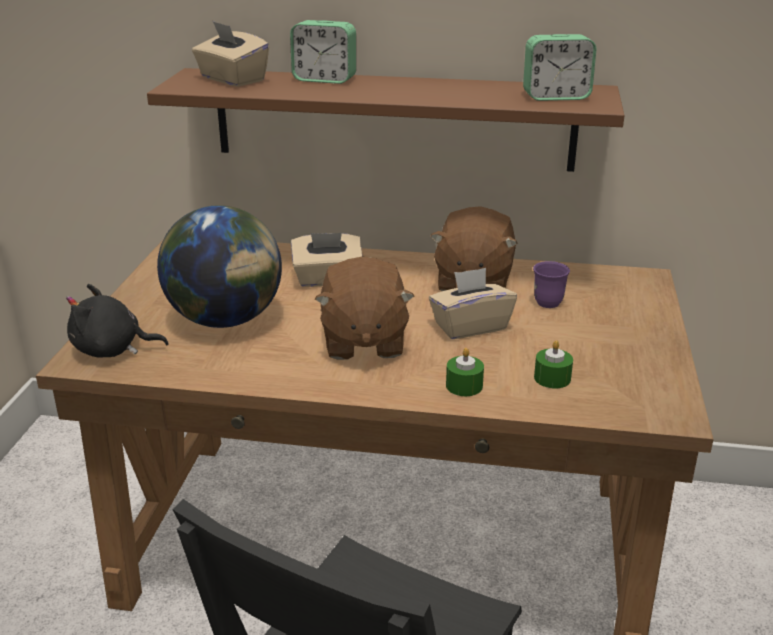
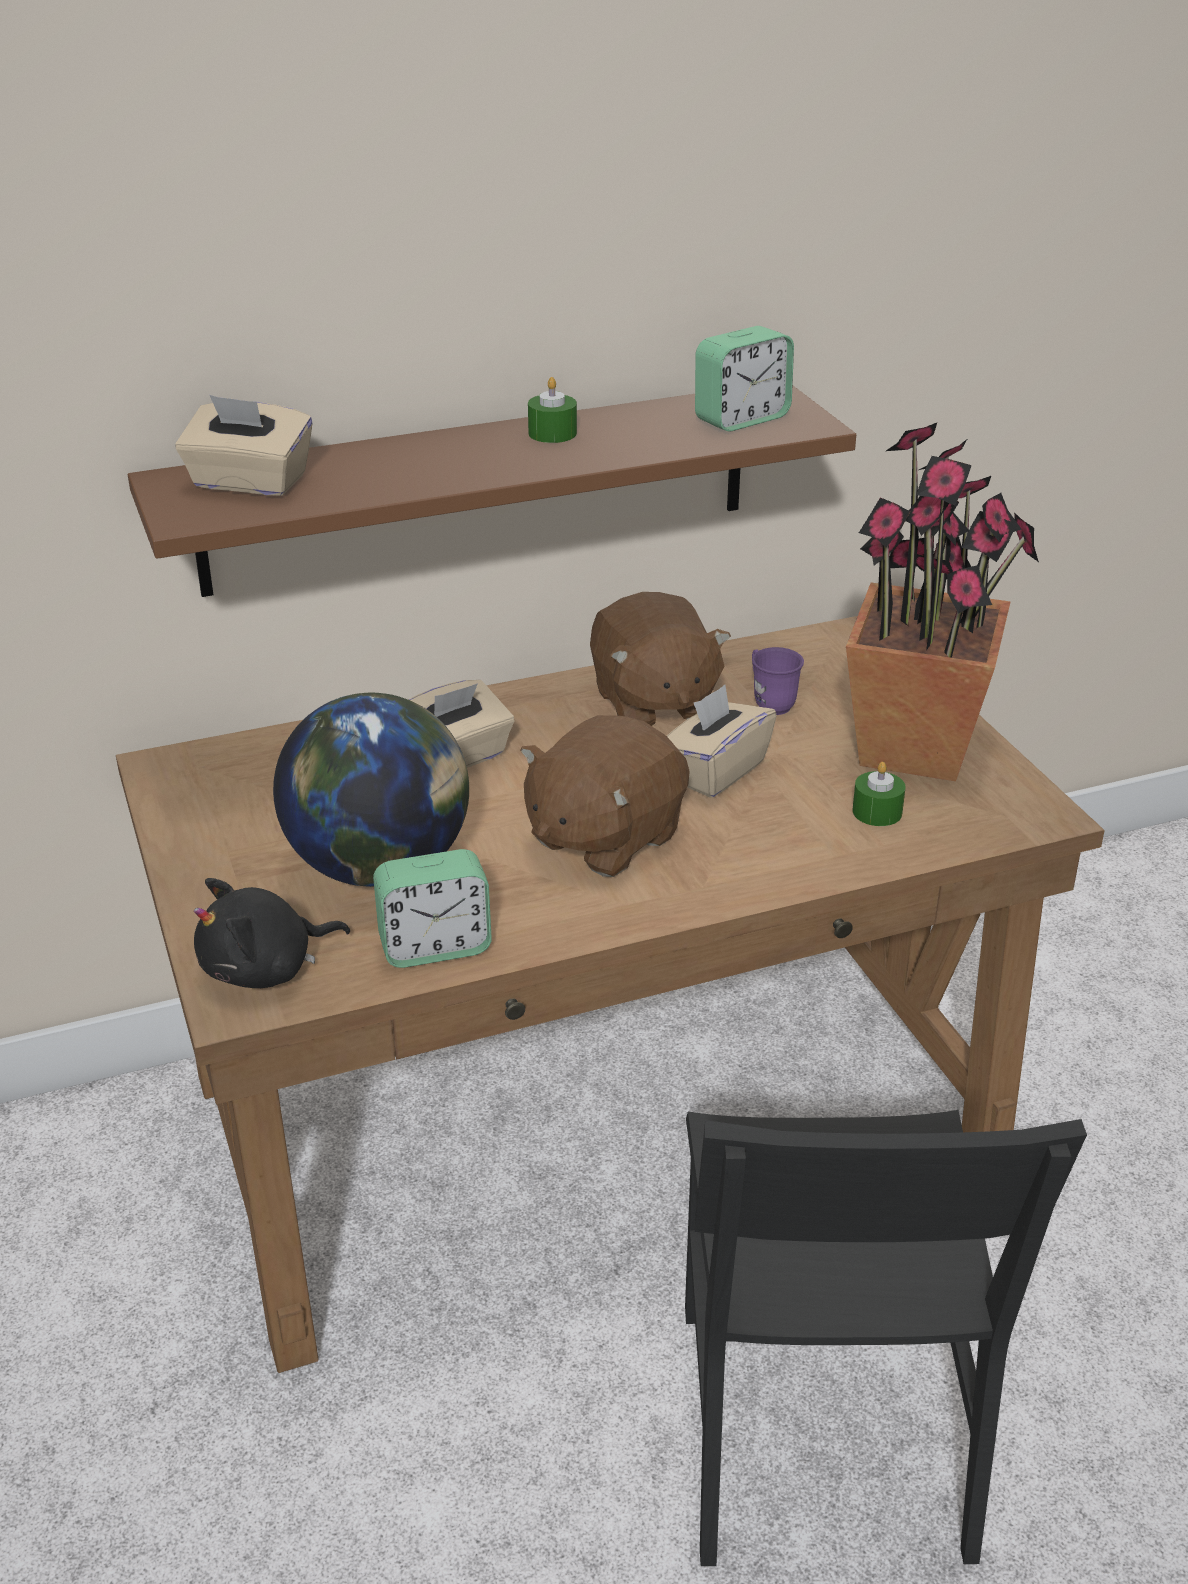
camera: 30 degrees left, 5 degrees up
(324, 79) = (389, 452): alarm clock -> alarm clock (435, 947)
(363, 341) = (603, 837): brown plush toy -> brown plush toy turned 75 degrees clockwise
(464, 386) = (789, 857): green candle -> green candle (552, 433)
(620, 350) = (916, 748): none -> potted plant

